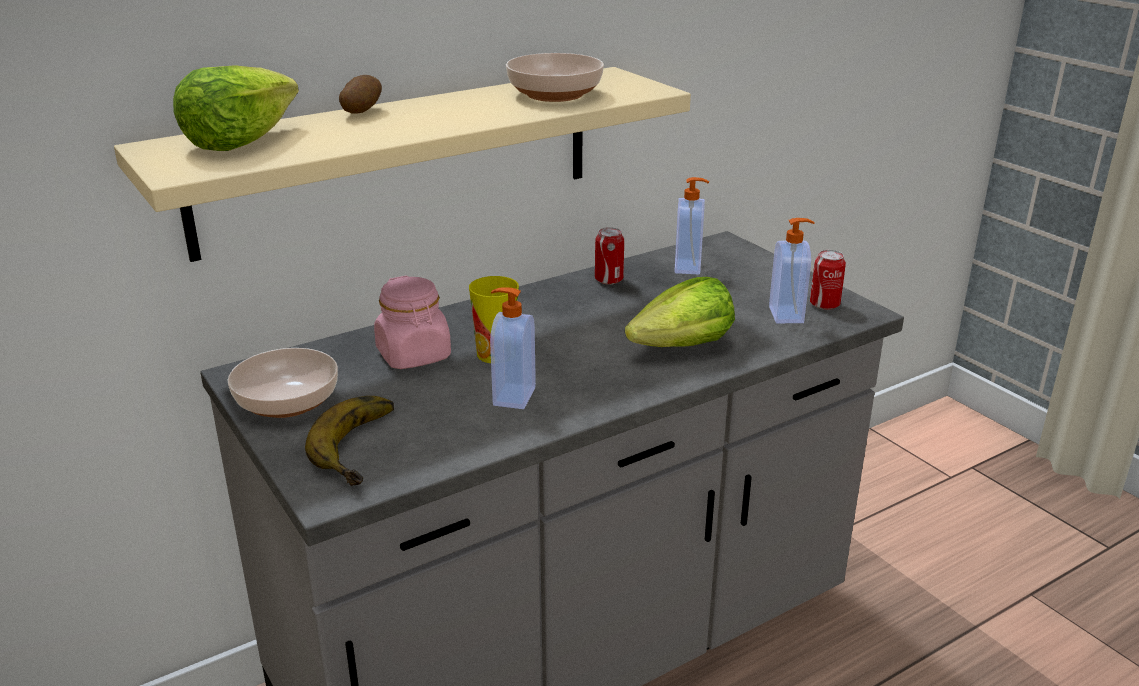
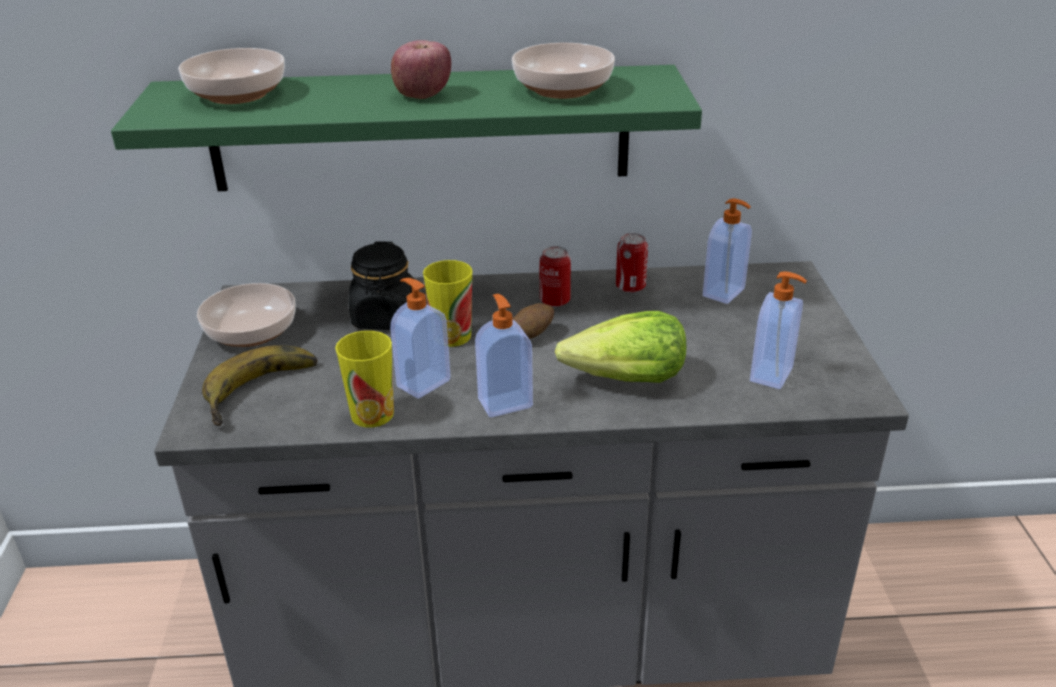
camera: 30 degrees right, 5 degrees up
(239, 141) = (236, 94): lettuce -> bowl
(361, 112) = (369, 80): potato -> potato (530, 336)
(399, 159) = (420, 129): beige shelf -> green shelf
(414, 355) = (385, 317): pink jar -> black jar
(436, 115) = (422, 95): none -> apple
(495, 433) = (372, 414): none -> cup
(603, 391) = (504, 402): none -> soap dispenser
(824, 305) = (827, 374): can -> can (555, 301)

